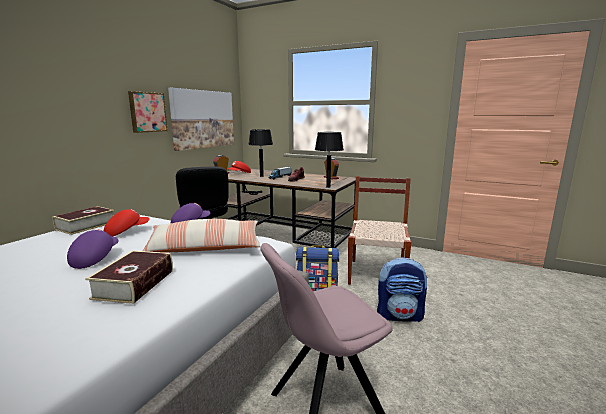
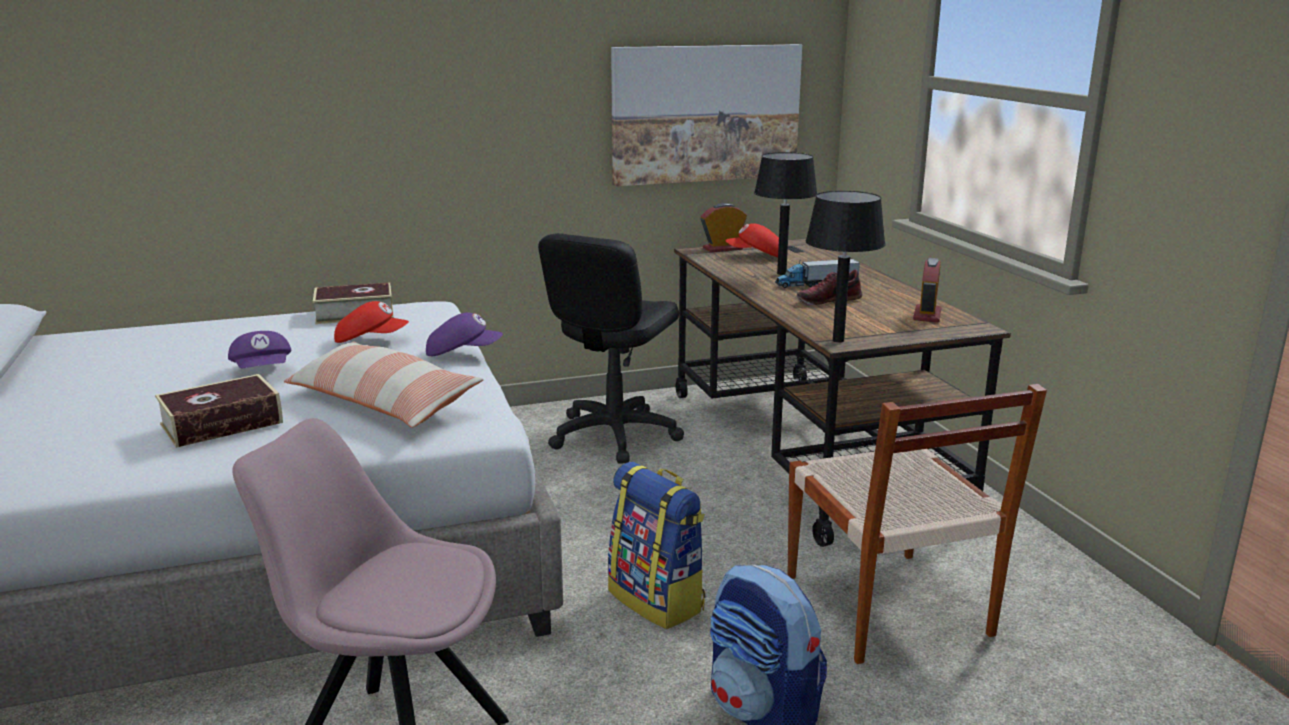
camera: 45 degrees right, 5 degrees up
(95, 258) = (263, 371): purple cap -> purple cap turned 105 degrees clockwise
(147, 112) = (553, 103): picture -> none
(377, 273) = (888, 610): chair -> chair turned 105 degrees clockwise

